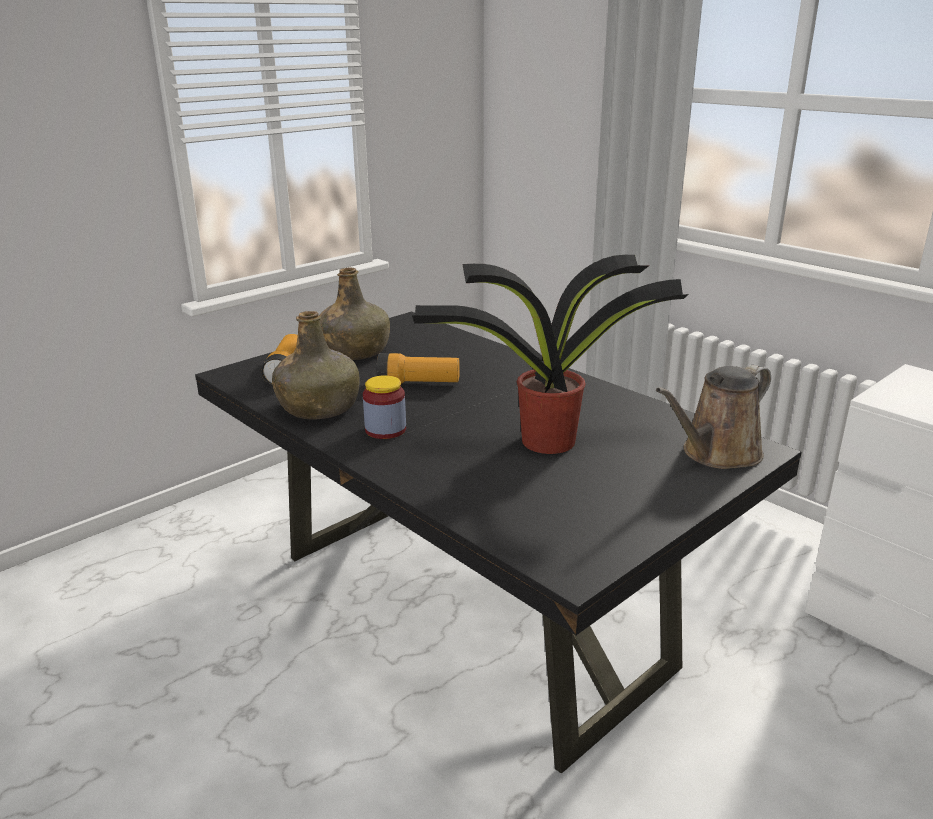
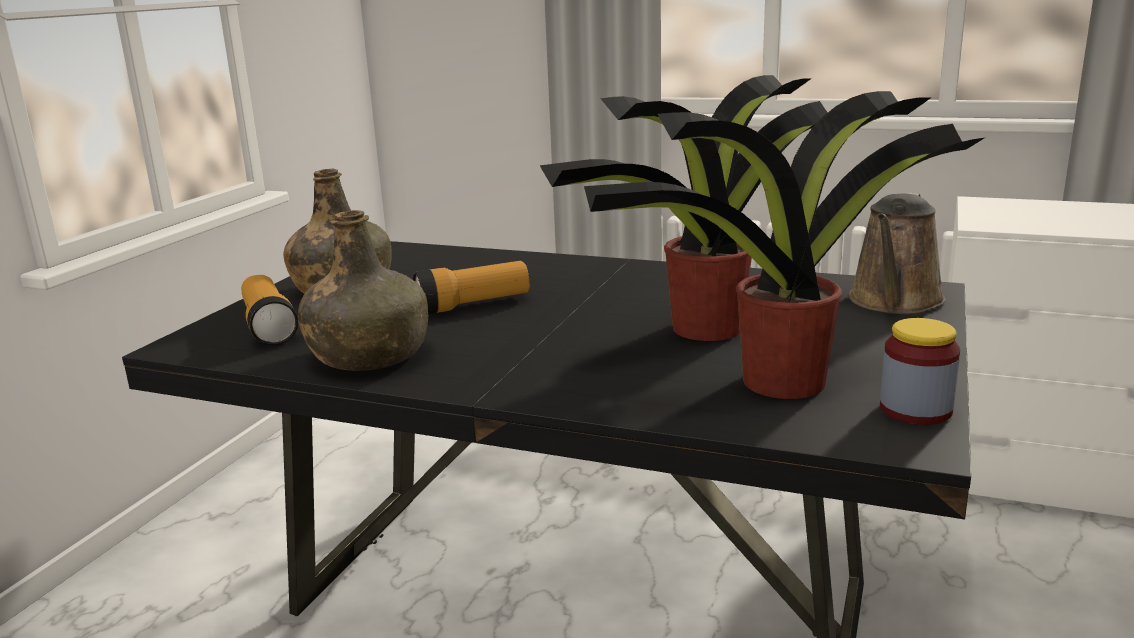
camera: 25 degrees left, 5 degrees down
(385, 430) = (493, 359): jar -> jar (915, 409)
(542, 498) = (778, 382): none -> potted plant

